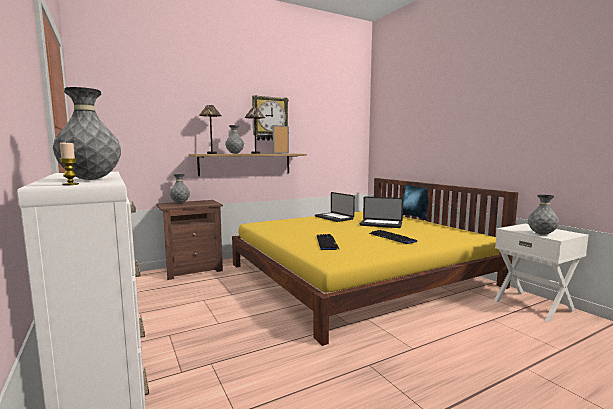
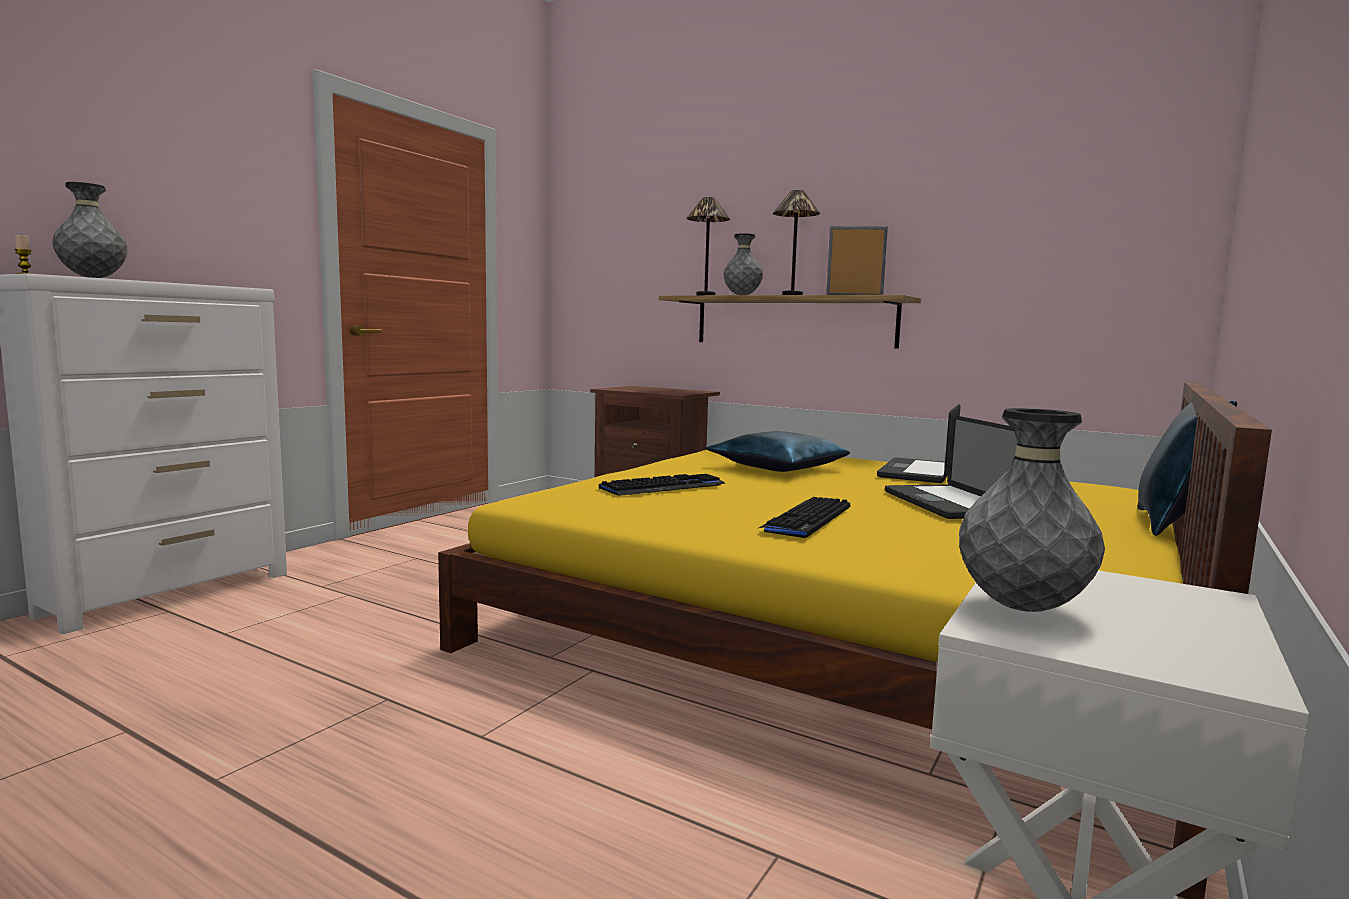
camera: 60 degrees right, 0 degrees up
(180, 203) = (652, 388): grey vase -> none
(270, 119) = (858, 213): wall clock -> none
(307, 226) = (777, 466): none -> blue pillow

